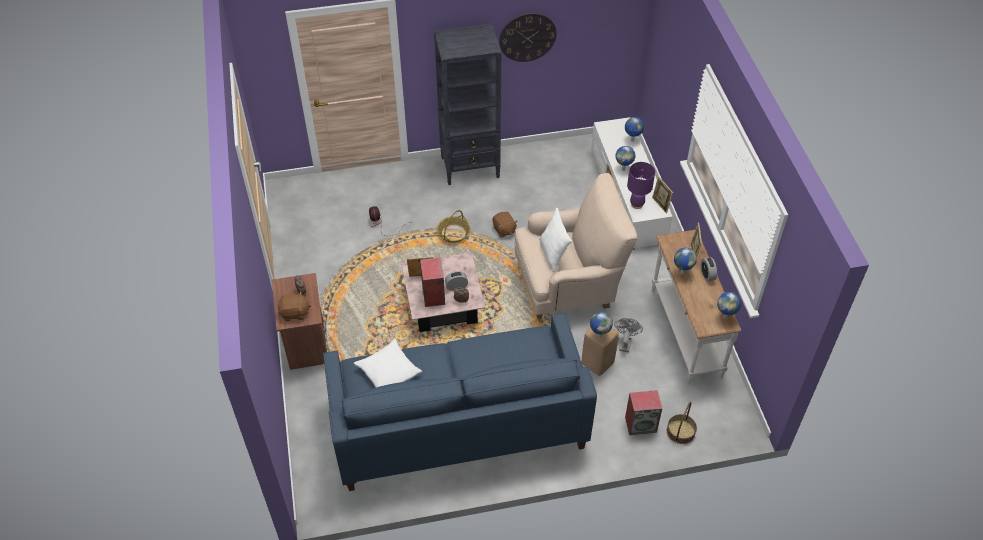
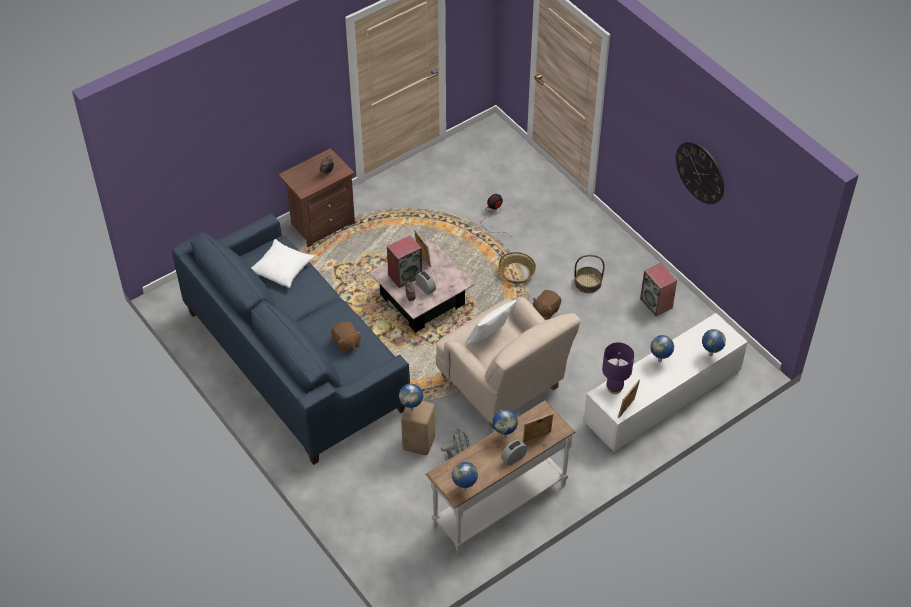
camera: 65 degrees right, 0 degrees up
(295, 313) = (302, 178): brown plush toy -> brown plush toy (346, 343)
(470, 167) = (614, 252): black bookcase -> none
(641, 424) = (364, 502): speaker -> speaker (656, 303)
(680, 431) = (371, 538): basket -> basket (587, 283)

